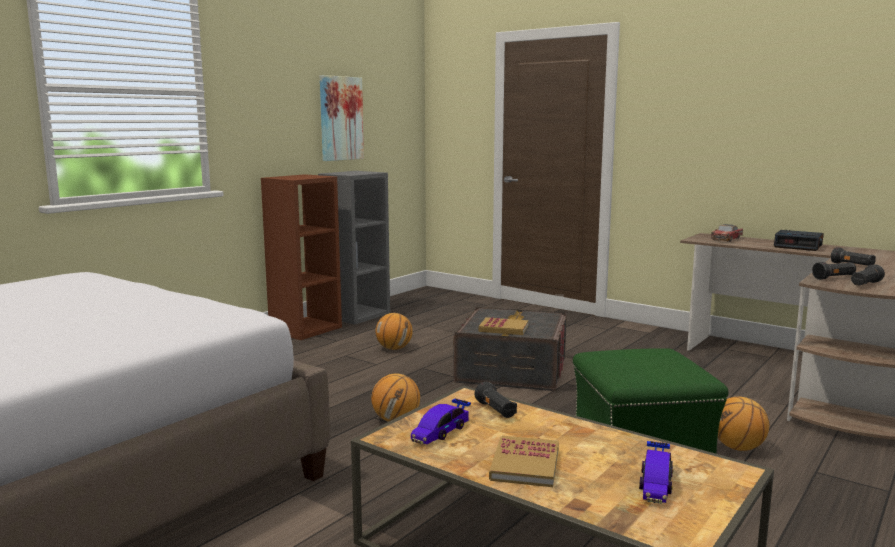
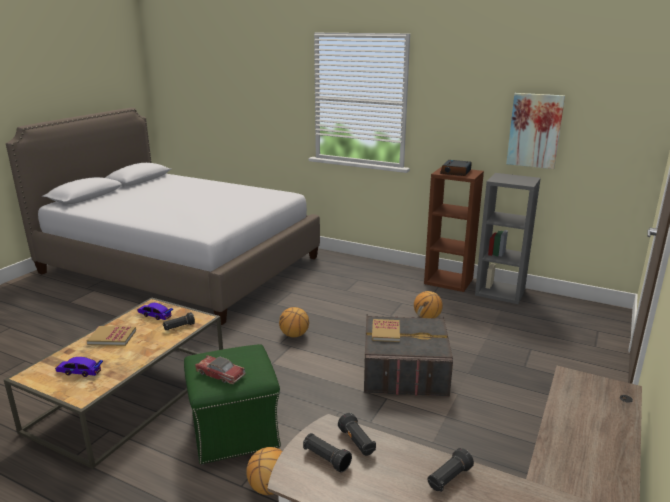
camera: 80 degrees right, 10 degrees up
(726, 239) = (594, 399): toy car -> toy car (220, 374)
(798, 246) = (588, 459): alarm clock -> alarm clock (456, 172)

